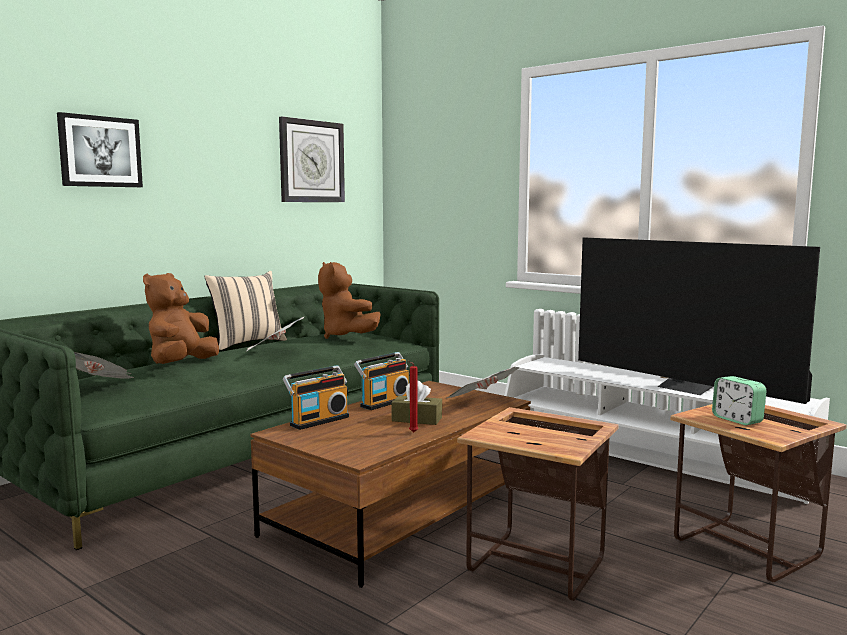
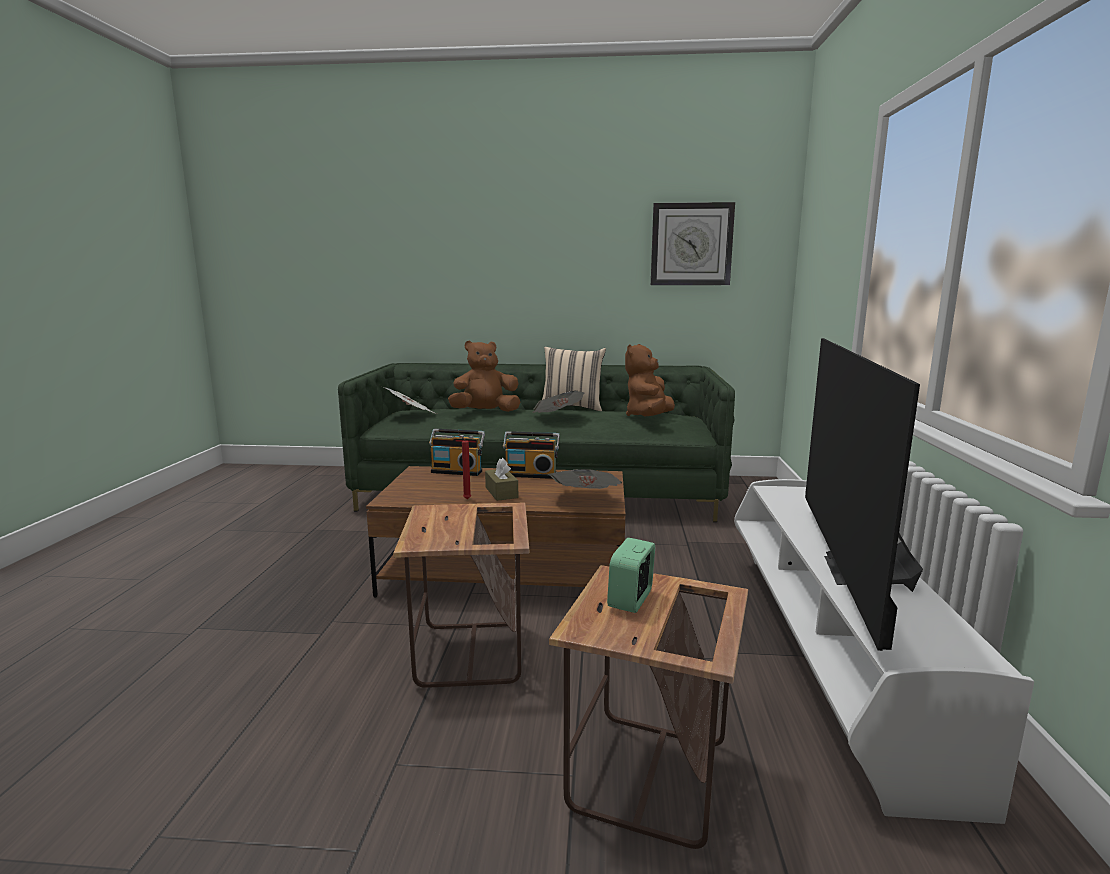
camera: 55 degrees right, 5 degrees up
(100, 151) = (482, 248): picture -> none

